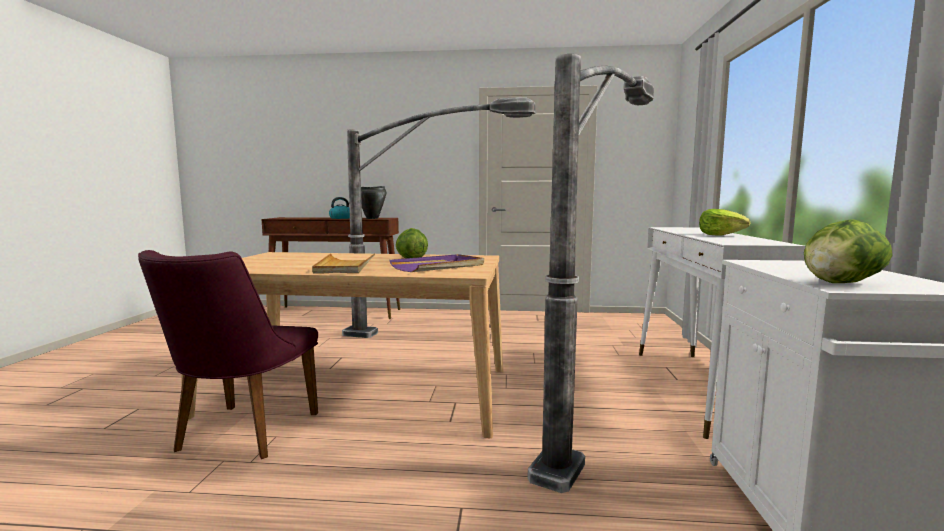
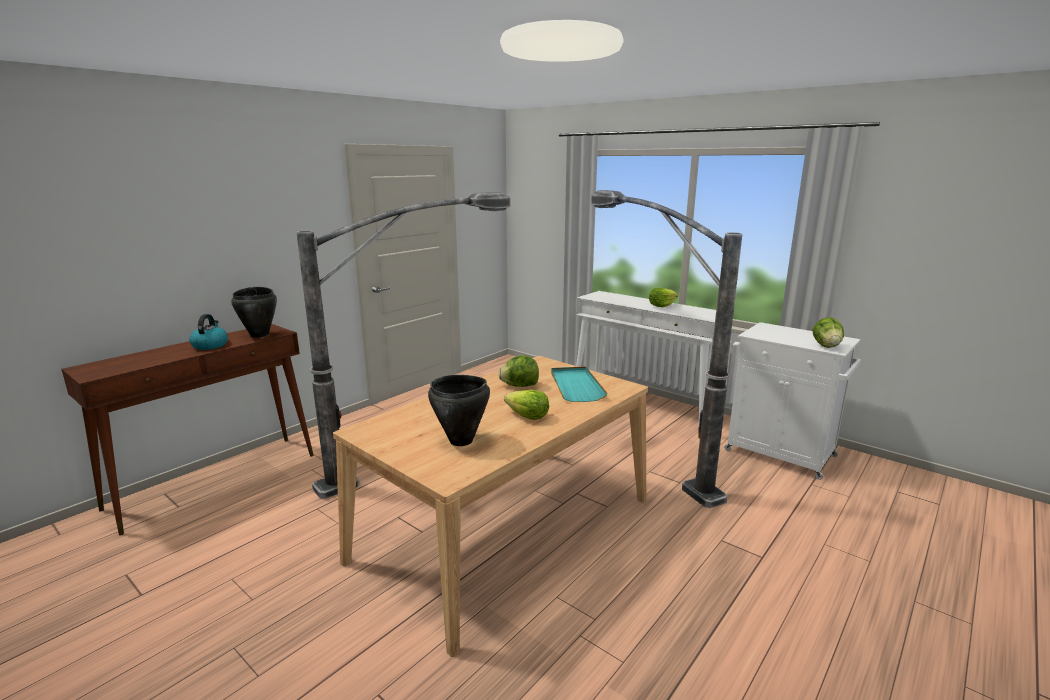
camera: 55 degrees left, 10 degrees up
(240, 436) = (537, 618): purple chair -> none
(276, 264) = (461, 441): none -> black cooking pot
(345, 266) = (527, 416): beige tray -> lettuce
(439, 266) = (576, 386): purple tray -> turquoise tray

